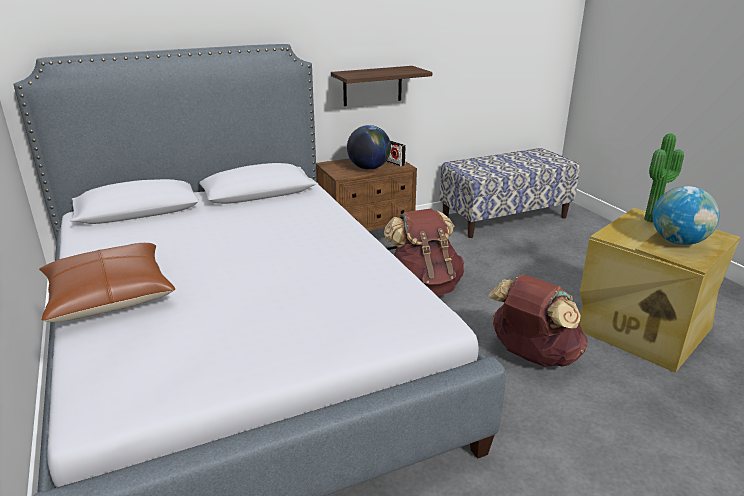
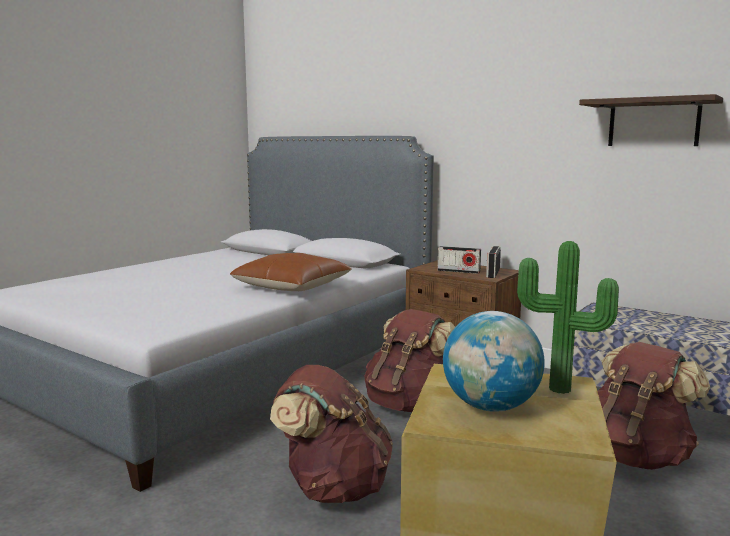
camera: 60 degrees right, 15 degrees down
(109, 296) = (137, 269): brown pillow -> brown pillow (292, 286)
(369, 168) = (458, 271): globe -> radio
(372, 86) = (504, 188): shelf -> shelf (653, 123)
(550, 248) = (635, 456): none -> brown backpack

